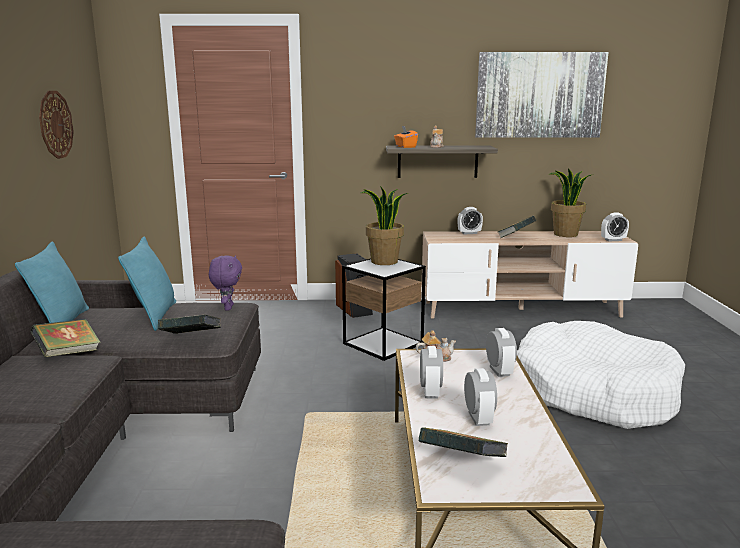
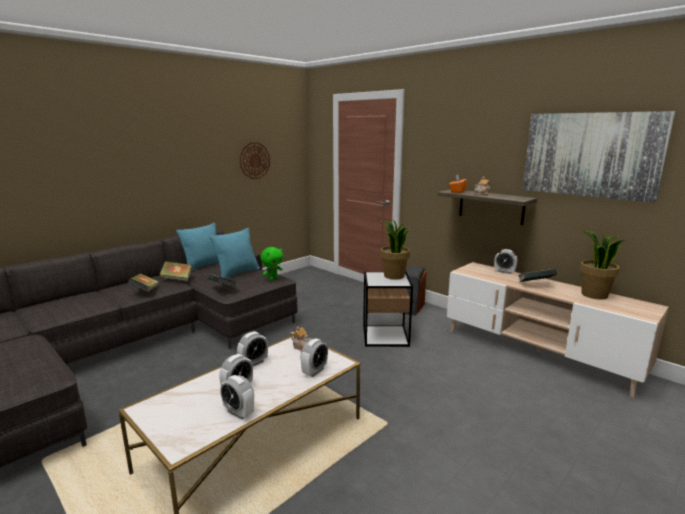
camera: 45 degrees right, 0 degrees up
(227, 308) = (273, 279): purple plush toy -> green plush toy
(462, 463) = (175, 404): book -> book (145, 291)
(593, 391) = (463, 436): white dog bed -> none
(613, 240) = (633, 313): alarm clock -> alarm clock (238, 412)

